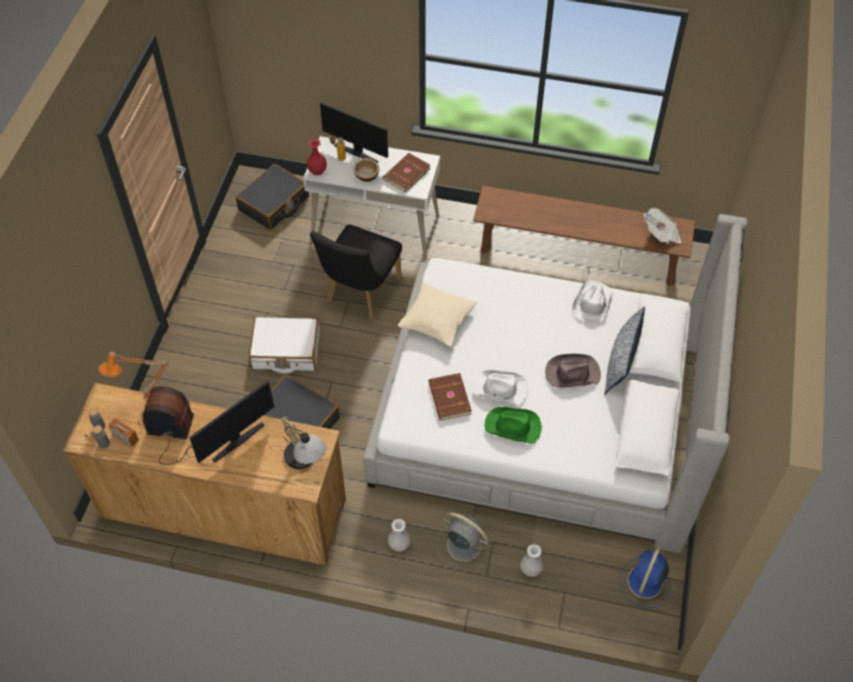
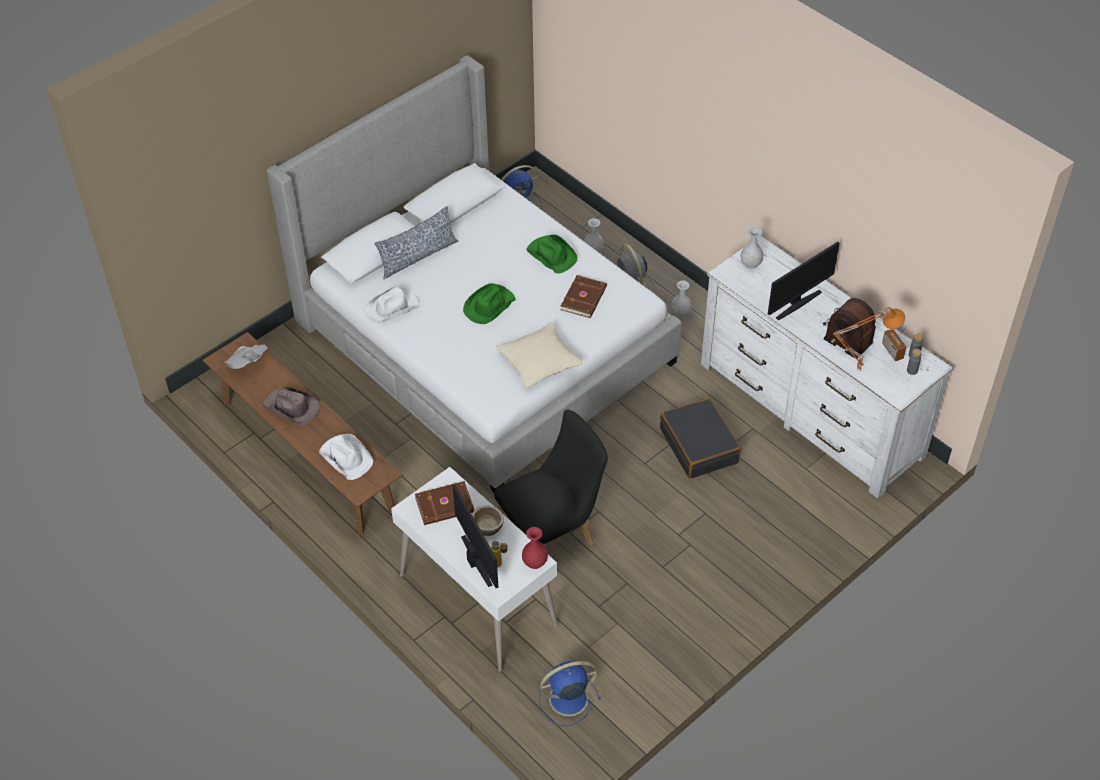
camera: 145 degrees left, 5 degrees down
(223, 508) = (810, 409): brown dresser -> white dresser
(237, 441) = (797, 304): monitor -> monitor turned 150 degrees clockwise
(274, 204) = (566, 699): black suitcase -> blue fan
(286, 351) = (668, 516): white suitcase -> none
(305, 461) = (750, 264): table lamp -> white vase
(500, 389) = (536, 284): white hat -> white hat (346, 457)
(519, 345) = (489, 306): none -> green hat
(572, 373) = (467, 266): brown hat -> brown hat (292, 408)

